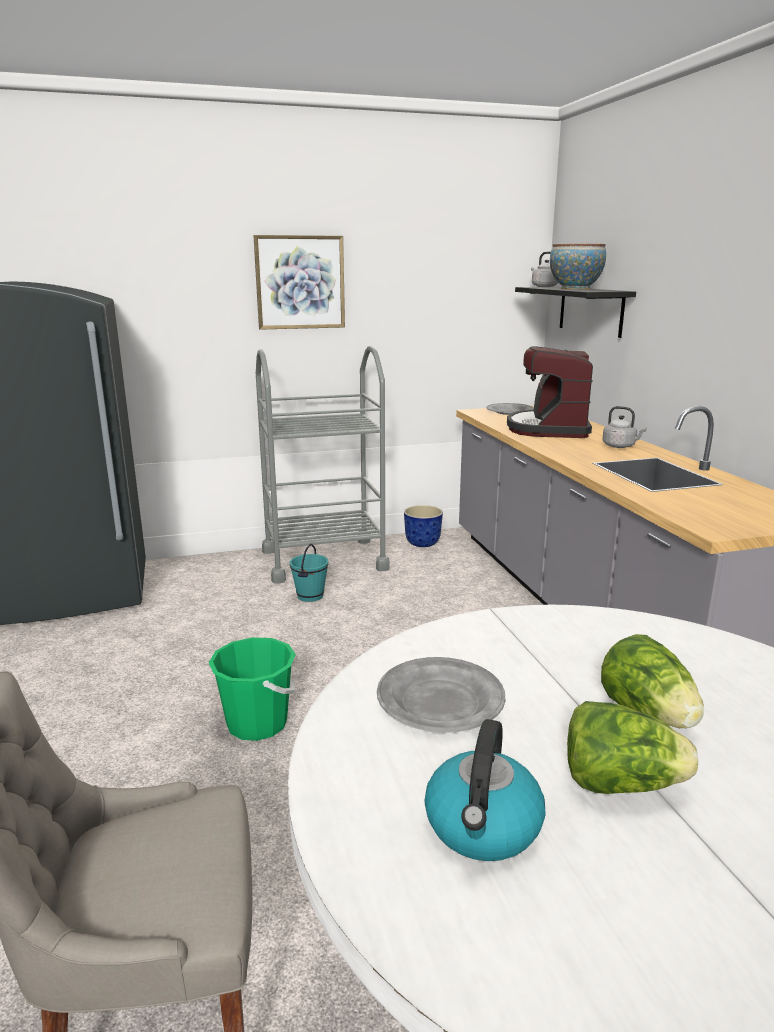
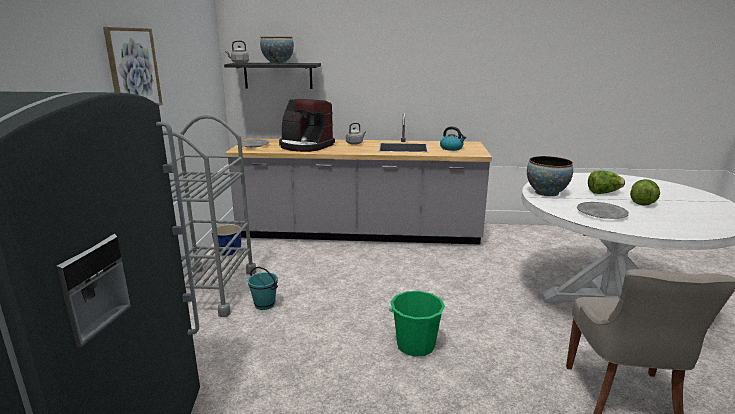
camera: 70 degrees left, 0 degrees up
(483, 827) = (670, 218): kettle -> kettle (451, 148)
(551, 631) = (546, 193): none -> bowl

